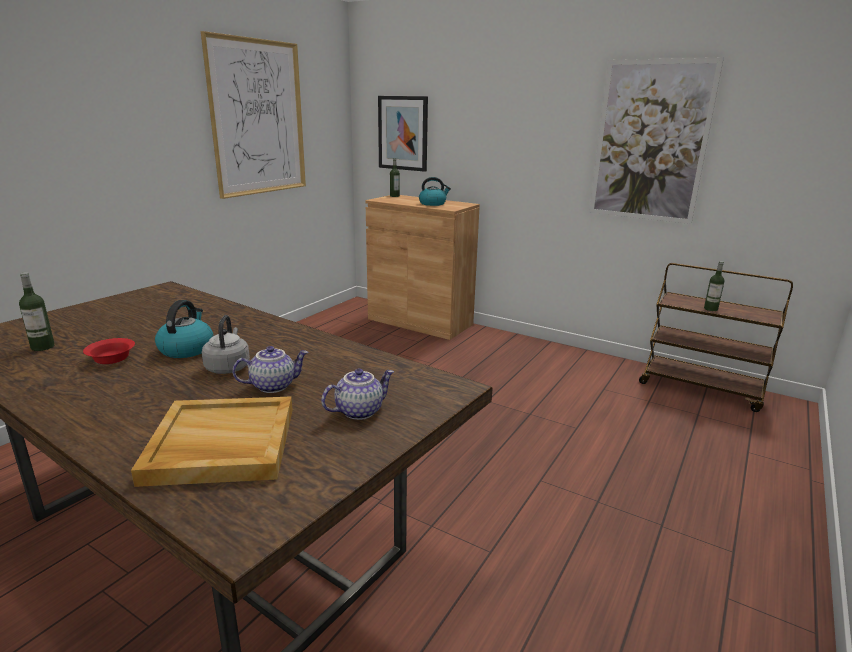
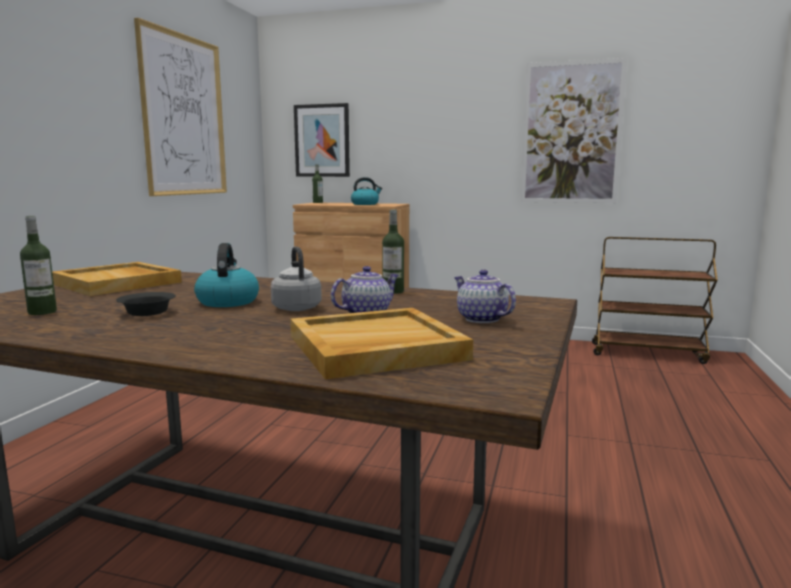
camera: 15 degrees left, 10 degrees down
(110, 359) = (146, 313): red bowl -> black bowl
(136, 306) = (118, 283): none -> beige tray
(359, 411) = (480, 319): teapot -> teapot turned 75 degrees counterclockwise
(710, 309) = (650, 274): bottle -> bottle (393, 291)

